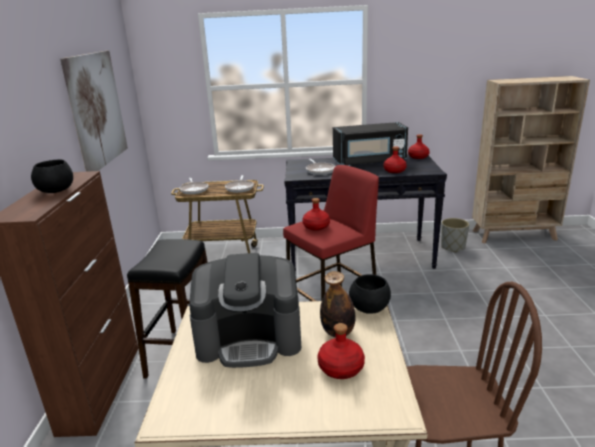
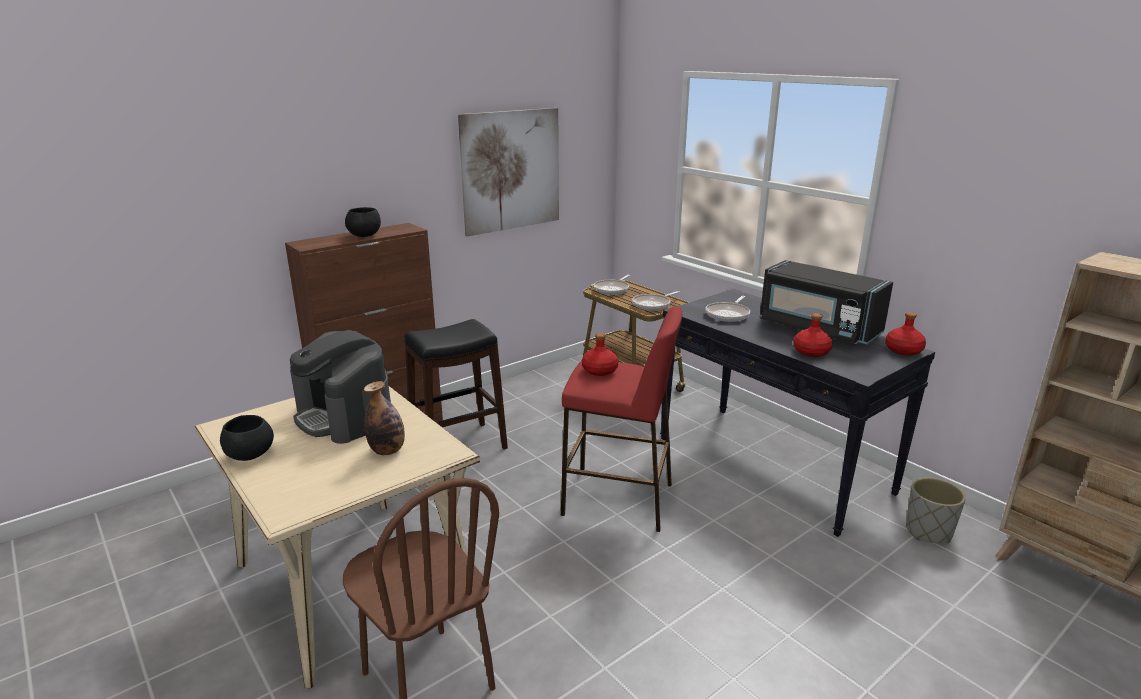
camera: 50 degrees right, 0 degrees up
(340, 367) = (332, 469): red bottle -> none
(369, 308) = (446, 452): black bowl -> black bowl (249, 455)

